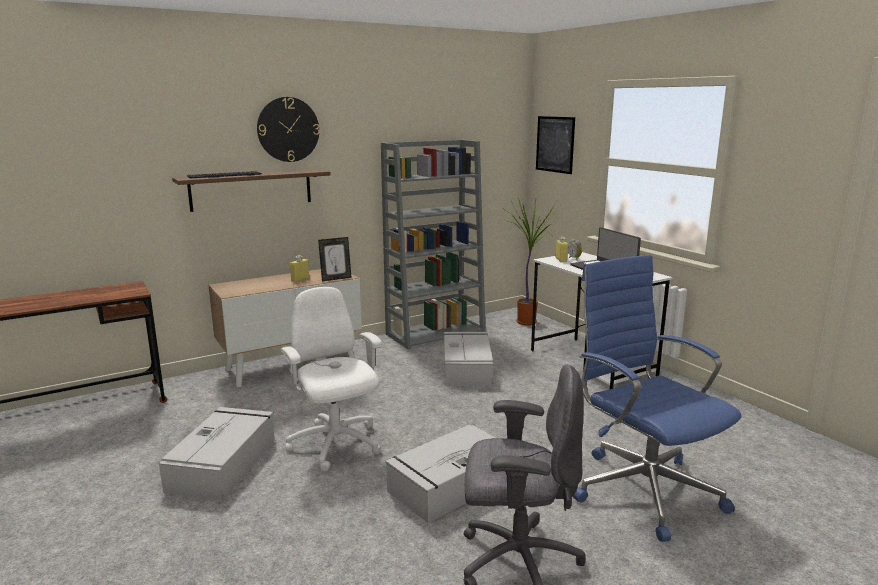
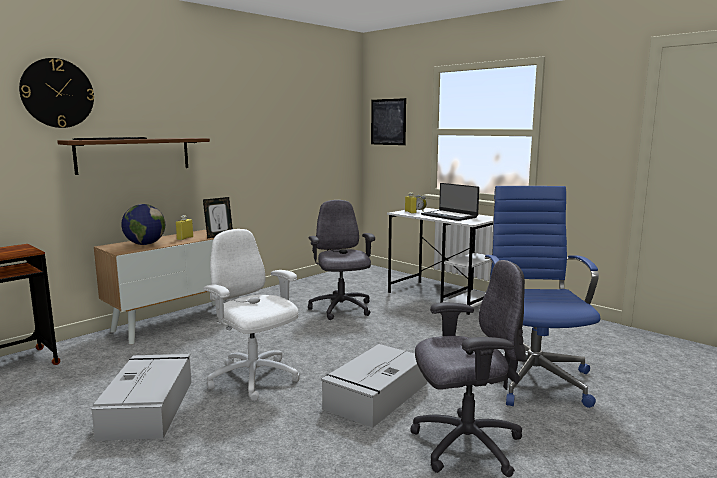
camera: 15 degrees left, 5 degrees down
(257, 285) = (145, 244): none -> globe
(288, 129) = (167, 100): wall clock -> wall clock (57, 93)
(436, 333) = (300, 286): grey bookcase -> none
(466, 368) = (341, 309): grey storage box -> grey office chair
(525, 322) = (372, 273): potted plant -> none
(643, 488) = (532, 378): blue office chair -> blue office chair turned 45 degrees clockwise

